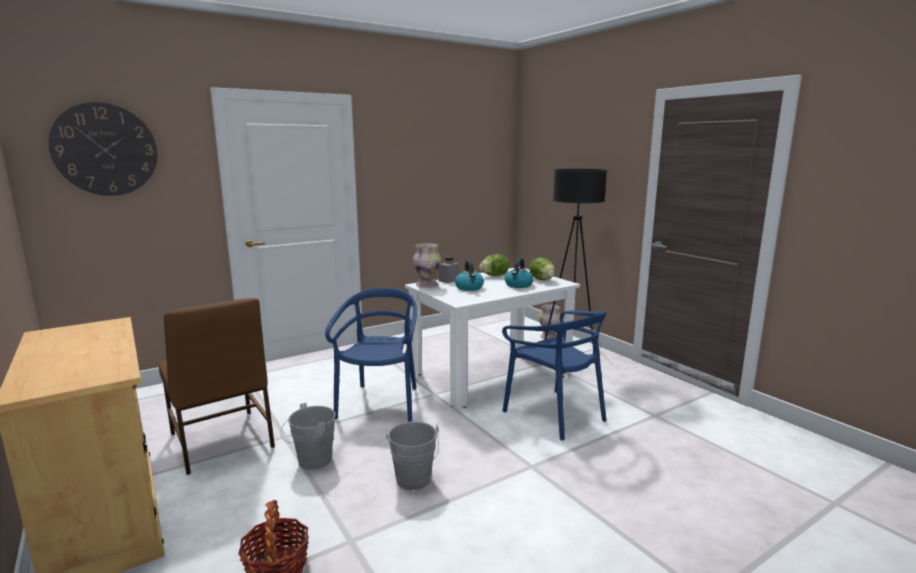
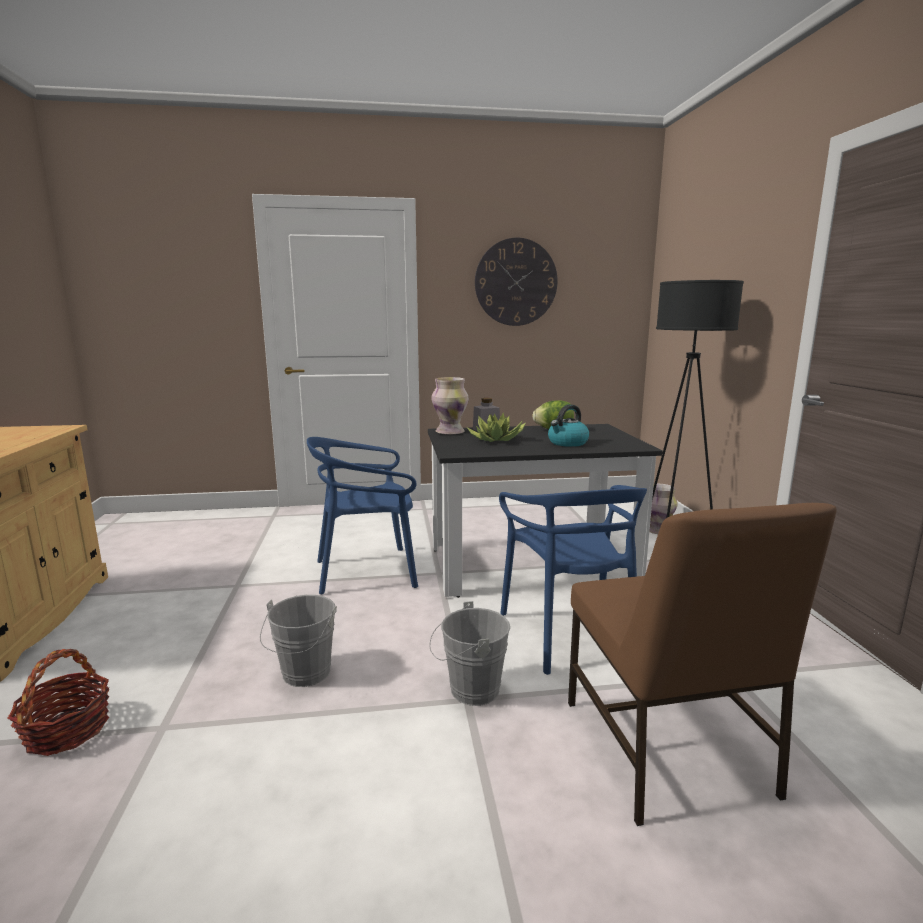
camera: 25 degrees right, 0 degrees up
(105, 149) = (148, 262): wall clock -> wall clock (516, 282)
(221, 441) = (178, 576): brown chair -> brown chair (665, 749)
(311, 461) = (230, 619): grey bucket -> grey bucket (469, 690)
(380, 404) = (367, 571): blue chair -> blue chair turned 135 degrees counterclockwise
(469, 288) = (496, 439): kettle -> potted plant
(491, 375) = (530, 564): white dining table -> black dining table
(542, 280) = (612, 440): lettuce -> none

